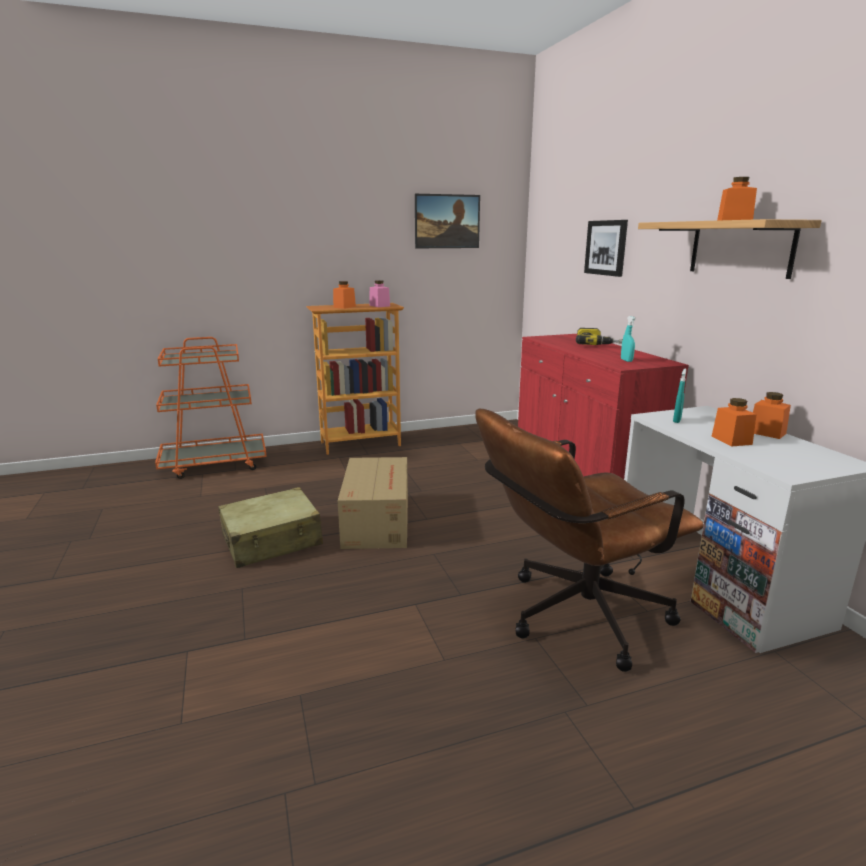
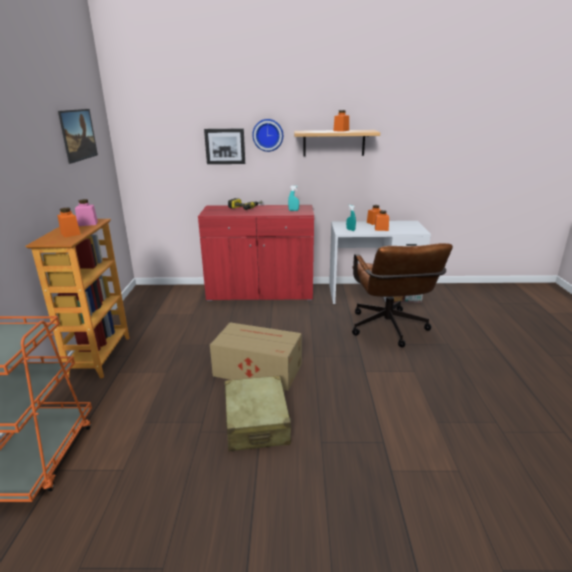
camera: 70 degrees left, 5 degrees up
(652, 231) = (268, 135): none -> wall clock

